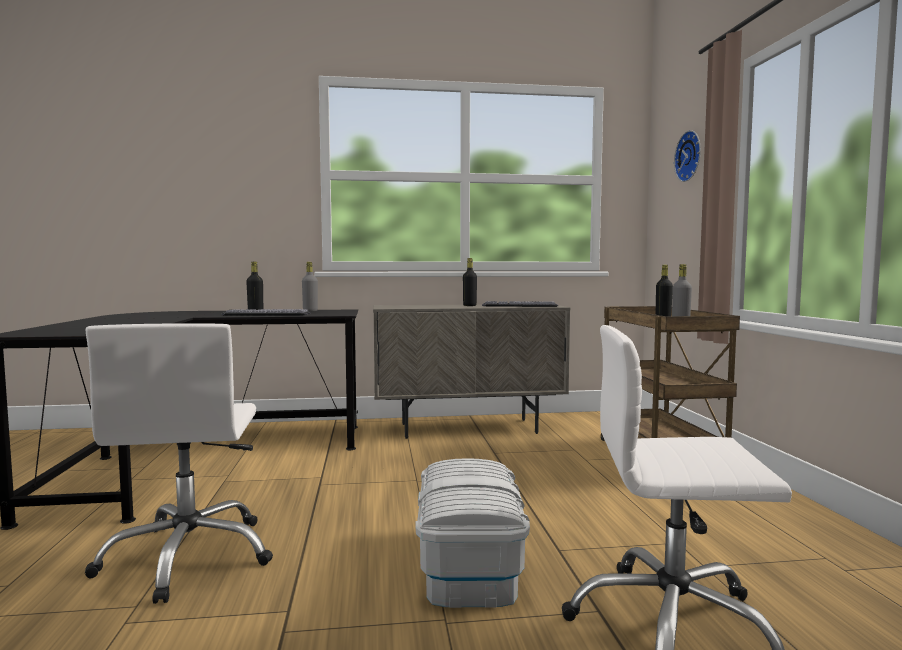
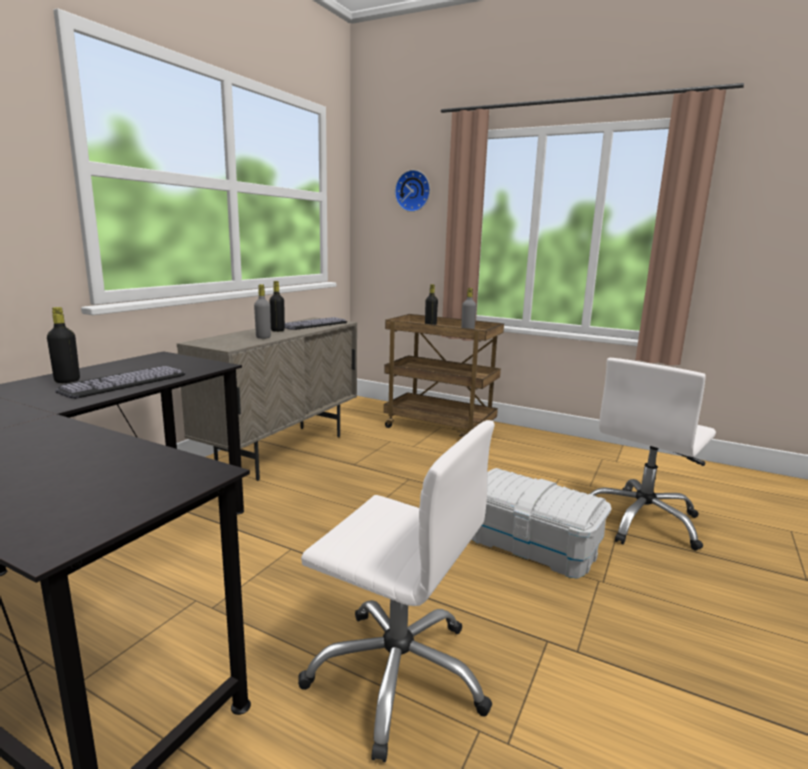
camera: 55 degrees left, 10 degrees up
(310, 311) = (132, 365): grey bottle -> grey bottle (263, 337)

